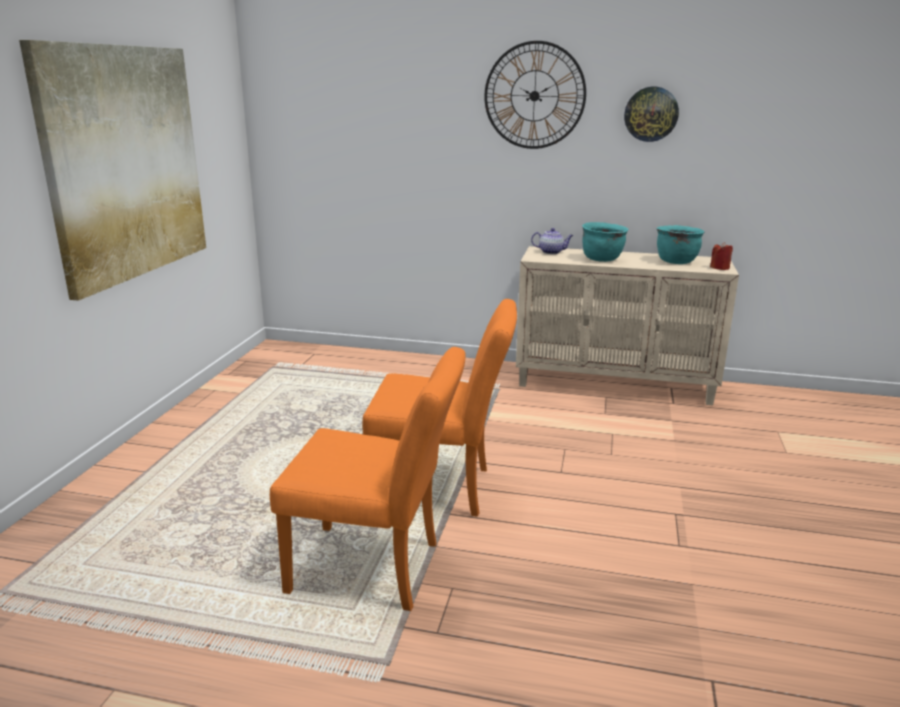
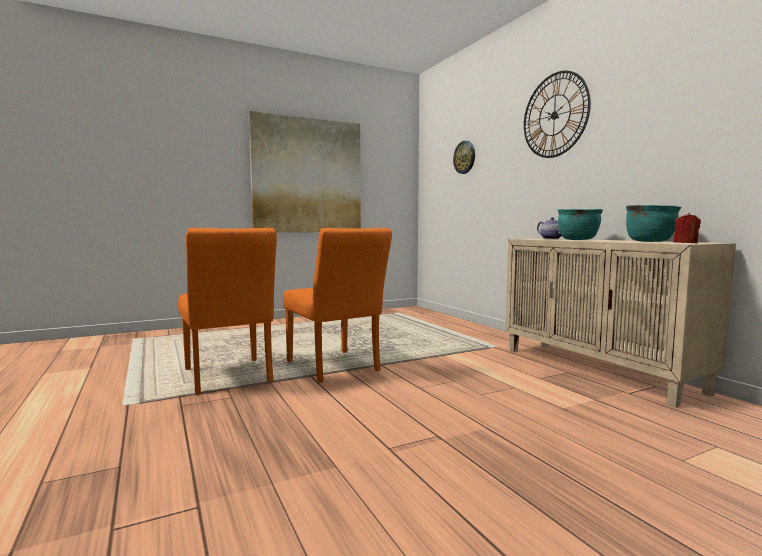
camera: 50 degrees right, 15 degrees down
(651, 114) = (644, 105): wall clock -> wall clock (464, 157)

